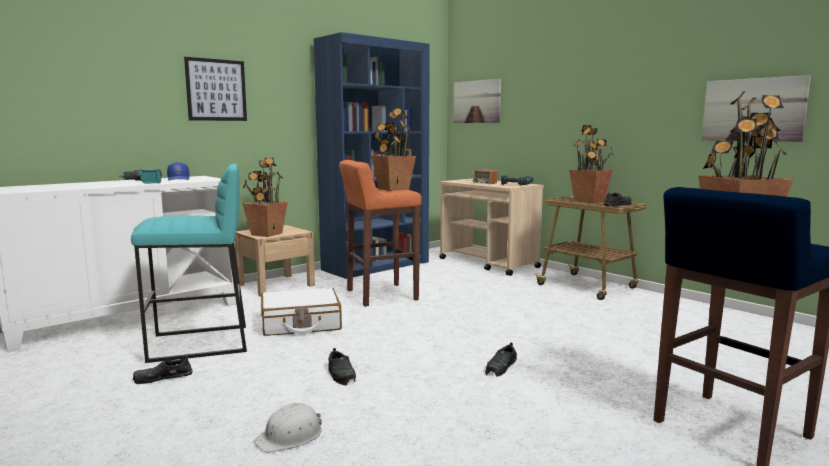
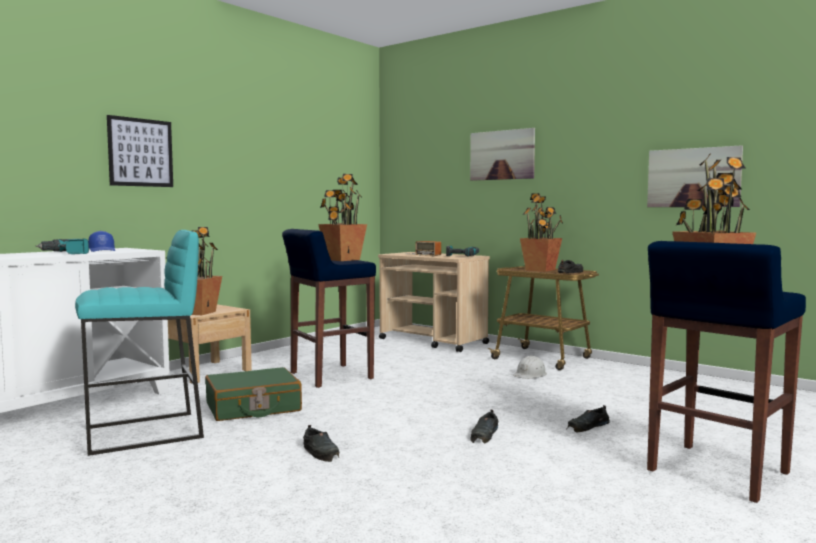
camera: 10 degrees left, 5 degrees down
(162, 377) = (116, 468): black shoe -> black shoe (587, 426)
(290, 436) = (292, 511): white hard hat -> white hard hat (530, 374)
(300, 324) = (253, 408): white suitcase -> green suitcase
(376, 266) = (312, 348): blue bookcase -> none
(380, 295) = (329, 376): orange stool -> blue stool
(476, 101) = (413, 171): picture -> picture (502, 155)

